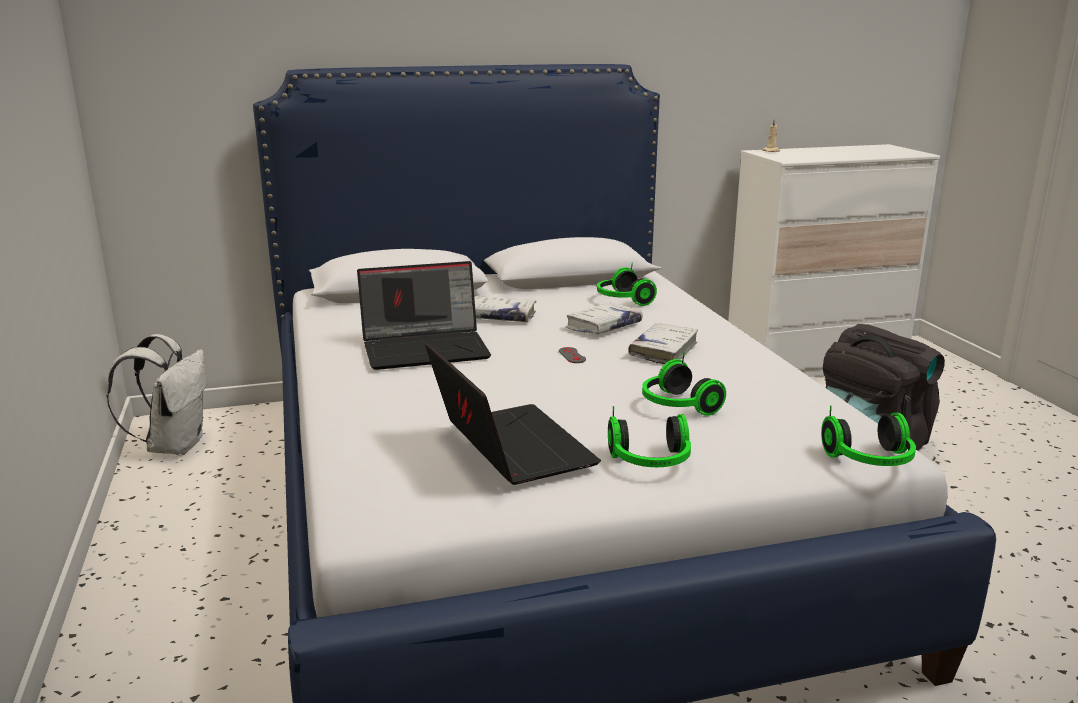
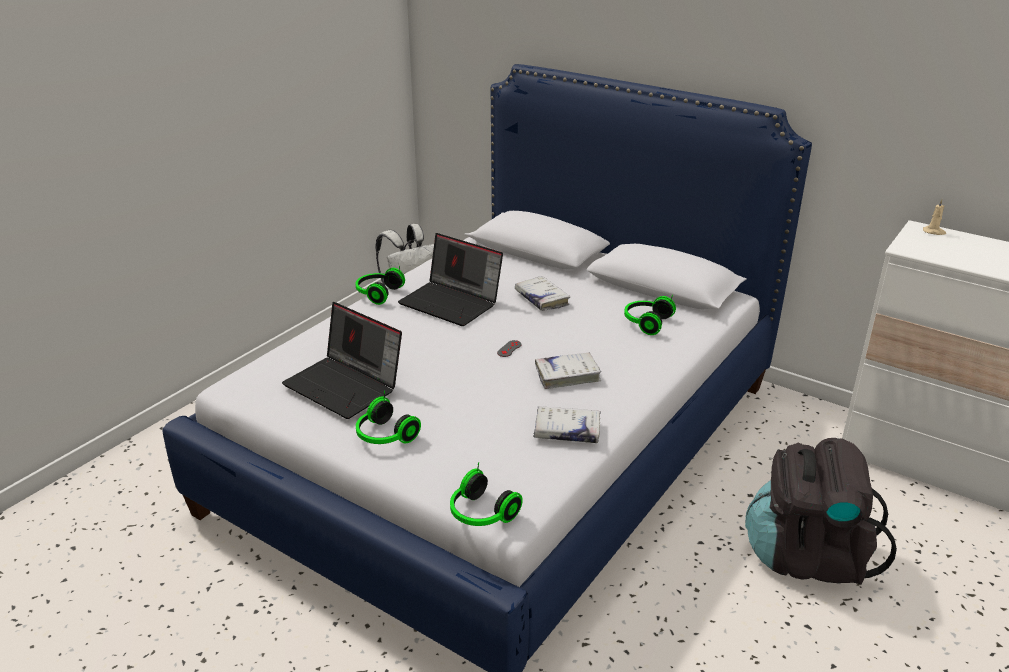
camera: 50 degrees right, 10 degrees up
(508, 447) = (346, 385): laptop -> laptop turned 105 degrees clockwise
(603, 326) = (581, 338): white book -> white book (566, 431)
(676, 406) = (478, 415): headphones -> headphones (377, 293)

